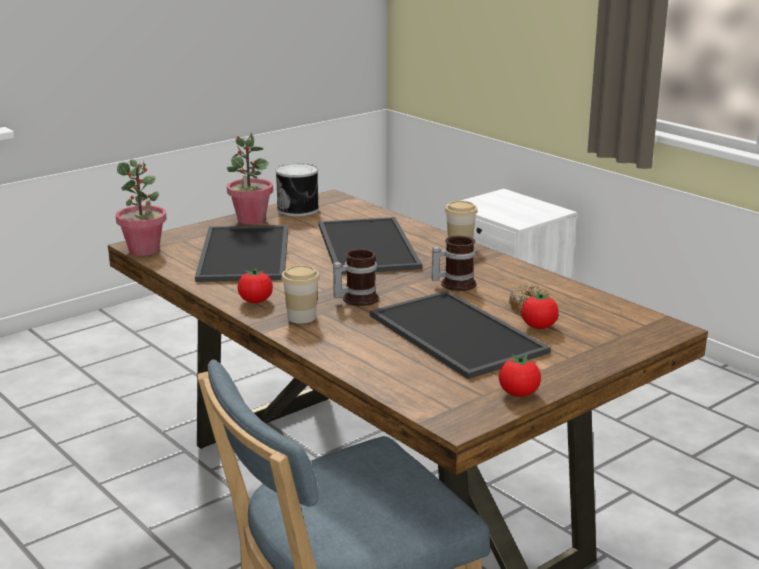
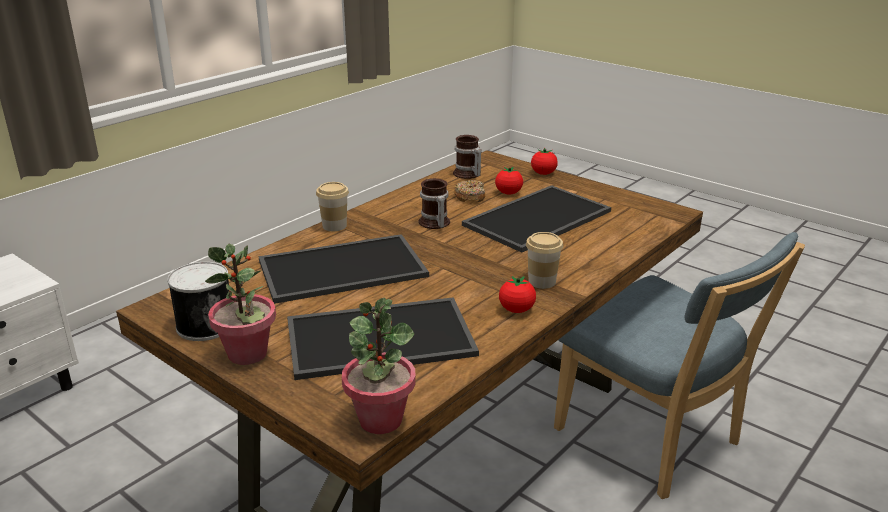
camera: 100 degrees left, 5 degrees up
(356, 298) = (486, 261): mug -> mug (467, 175)
(518, 393) = (619, 196): tomato -> tomato (543, 173)

